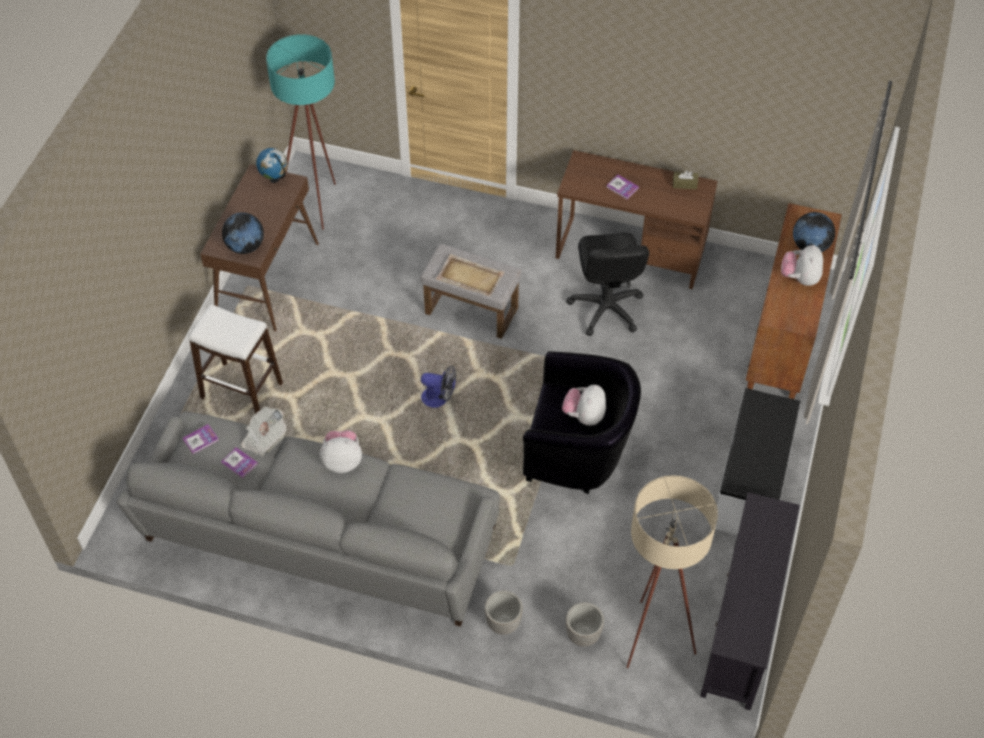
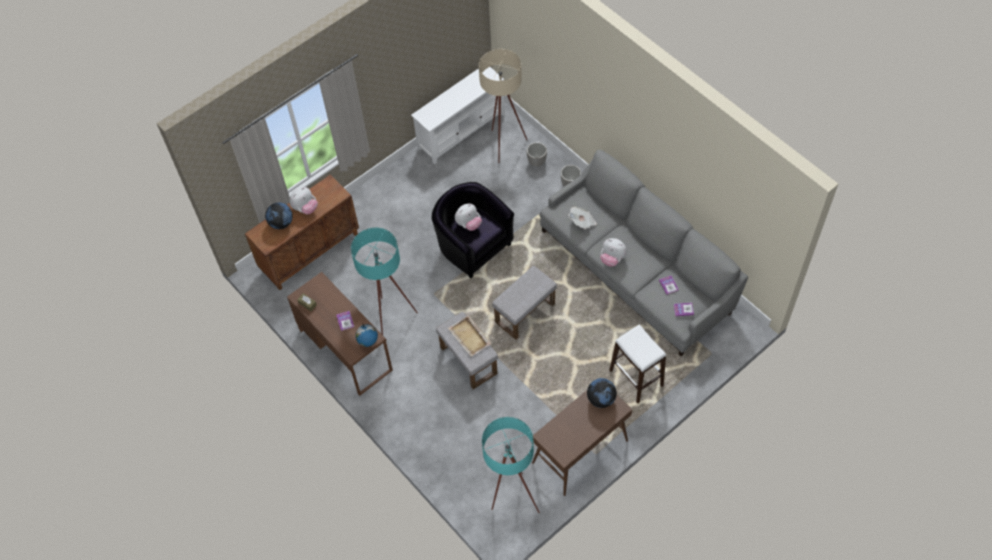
camera: 145 degrees left, 5 degrees up
(264, 438) = (647, 293): newspaper -> newspaper (582, 222)
(274, 179) = (554, 444): globe -> globe (368, 343)
(439, 398) = (525, 314): fan -> grey ottoman
(606, 308) = (391, 320): black office chair -> turquoise floor lamp
(742, 625) = (461, 131): black tv stand -> white tv stand
(752, 483) = (399, 187): white bench -> none

